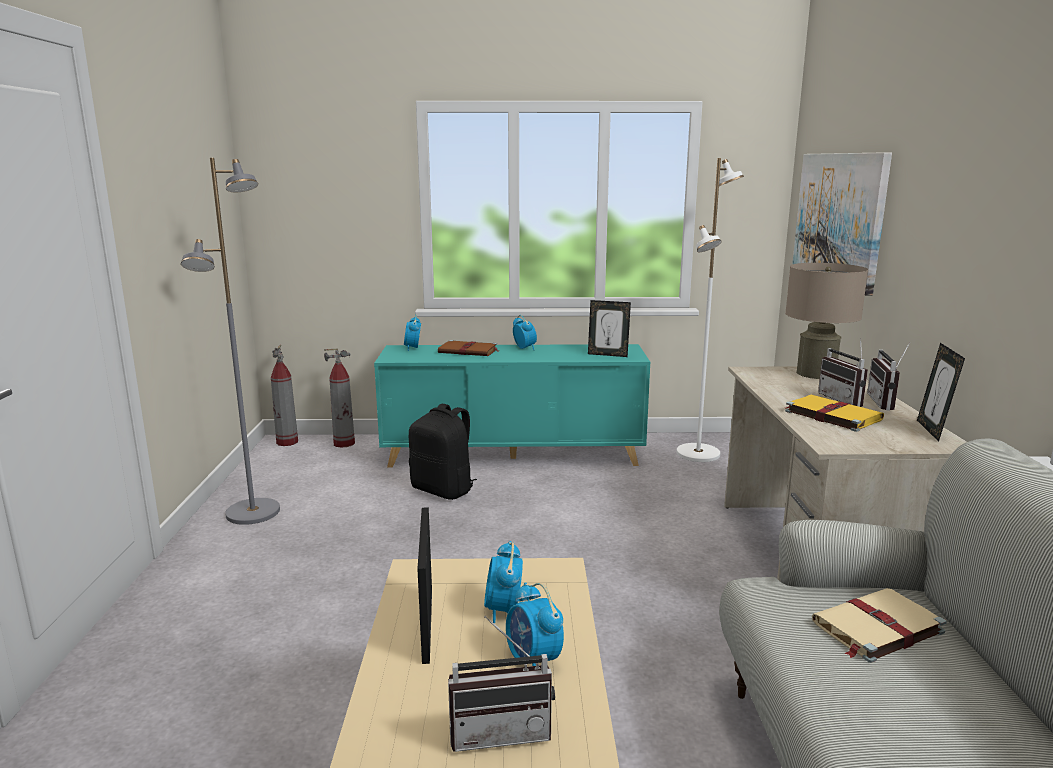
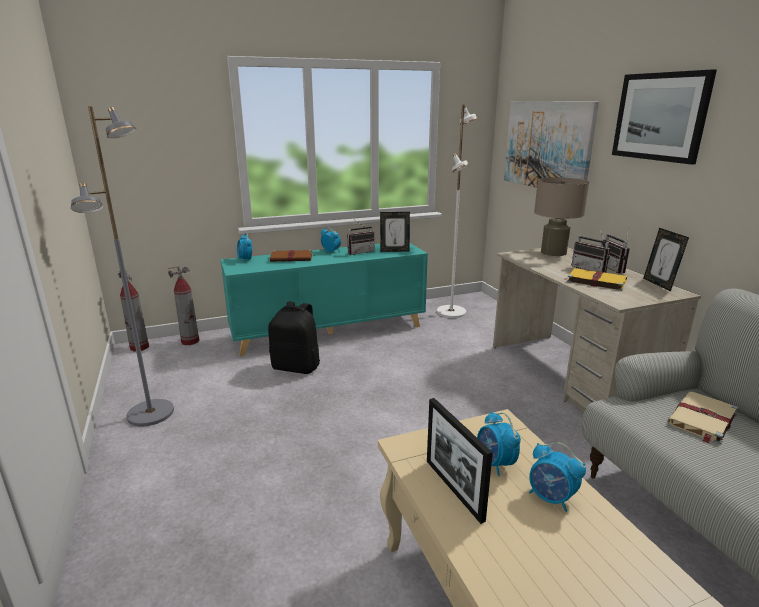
camera: 20 degrees left, 5 degrees up
(501, 731) = (584, 562): radio -> radio (360, 252)
(953, 174) = (660, 117): none -> picture

